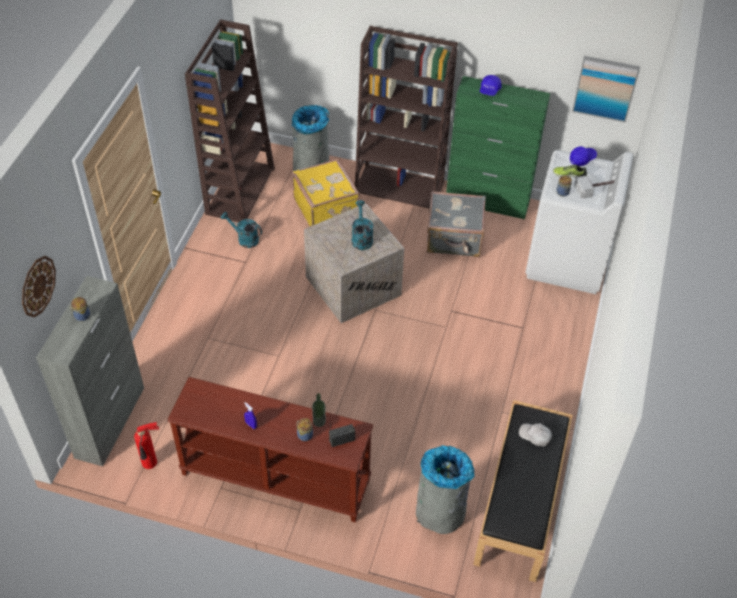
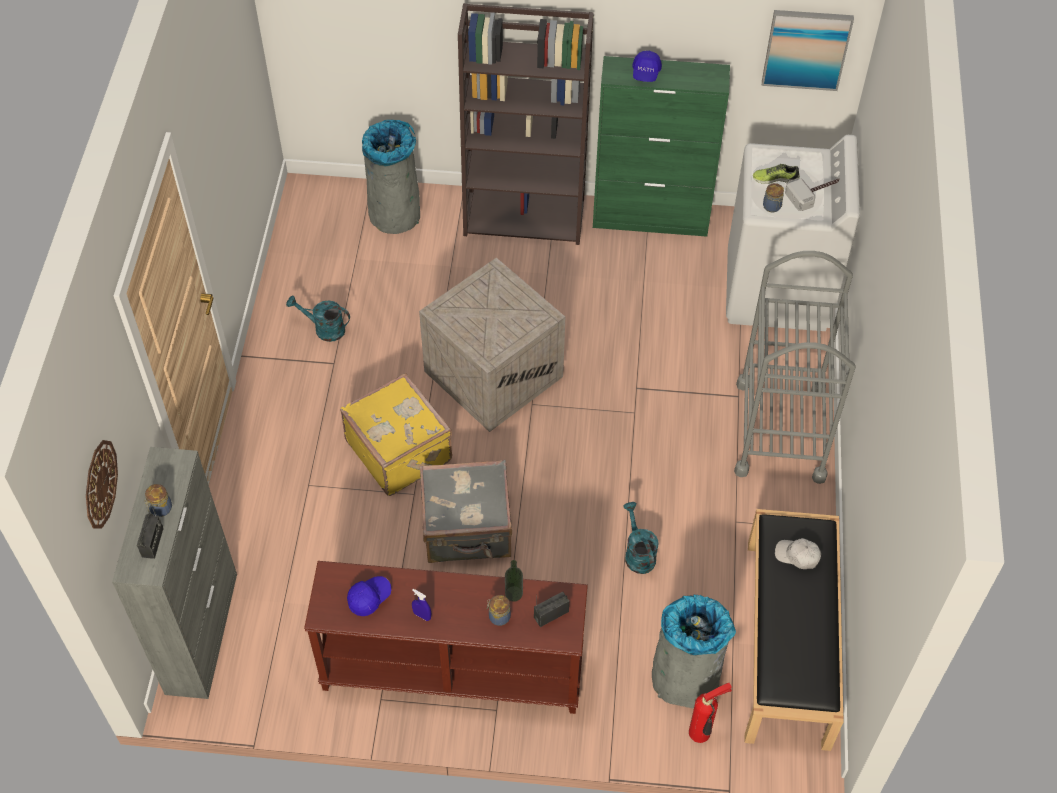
camera: 10 degrees left, 5 degrees up
(70, 337) = (153, 542): none -> radio
(151, 463) = (275, 682): fire extinguisher -> fire extinguisher (702, 734)
(240, 190) = (299, 256): brown bookcase -> none
(326, 208) = (429, 264): yellow suitcase -> yellow suitcase (400, 450)
(361, 238) = (502, 311): turquoise watering can -> turquoise watering can (638, 553)
(454, 239) = (617, 281): grey suitcase -> grey suitcase (468, 530)
(548, 355) = (780, 430): none -> grey cart
(582, 159) = (787, 152): blue cap -> blue cap (369, 598)

